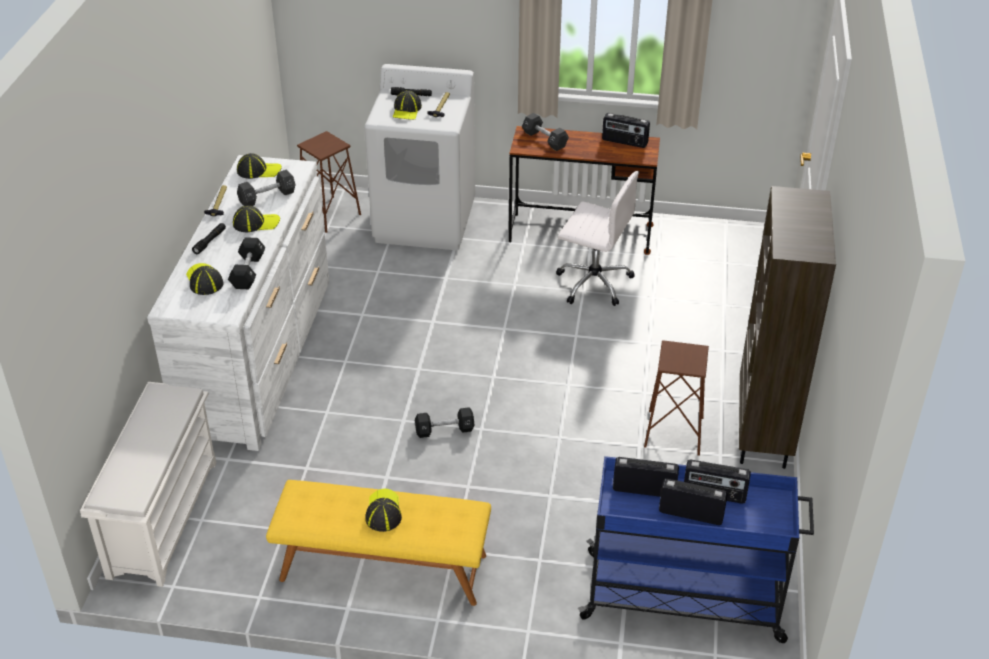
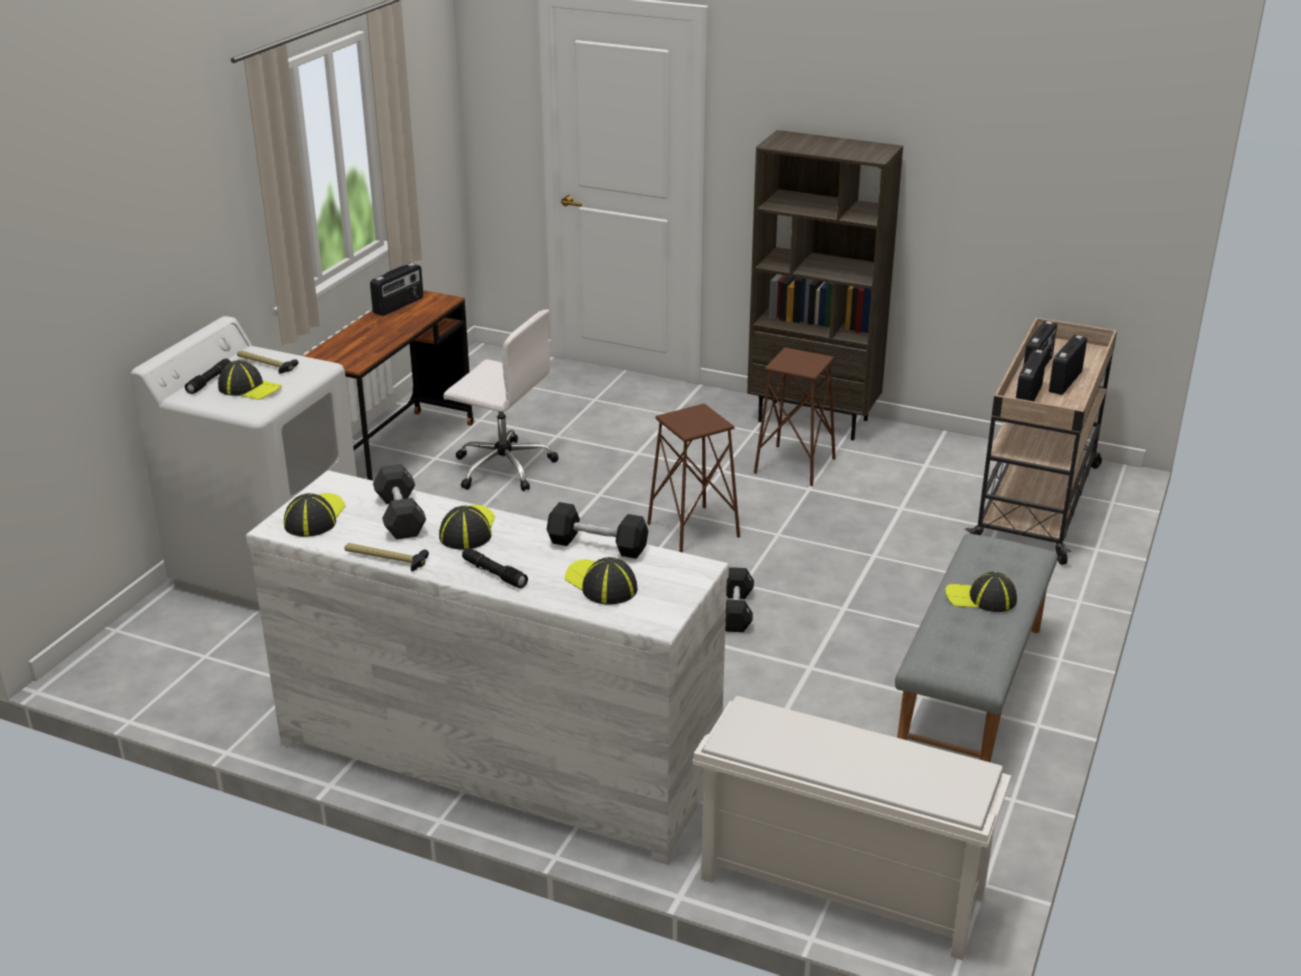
camera: 75 degrees left, 10 degrees down
(204, 281) = (601, 584): cap -> cap turned 60 degrees clockwise
(329, 214) = (174, 651): brown stool -> brown stool (693, 530)
(383, 568) = (973, 689): yellow bench -> grey bench
(544, 139) = (349, 348): black dumbbell -> none
(593, 282) = (502, 467): white office chair -> white office chair turned 75 degrees clockwise
(686, 597) = (1037, 503): blue cart -> beige cart

